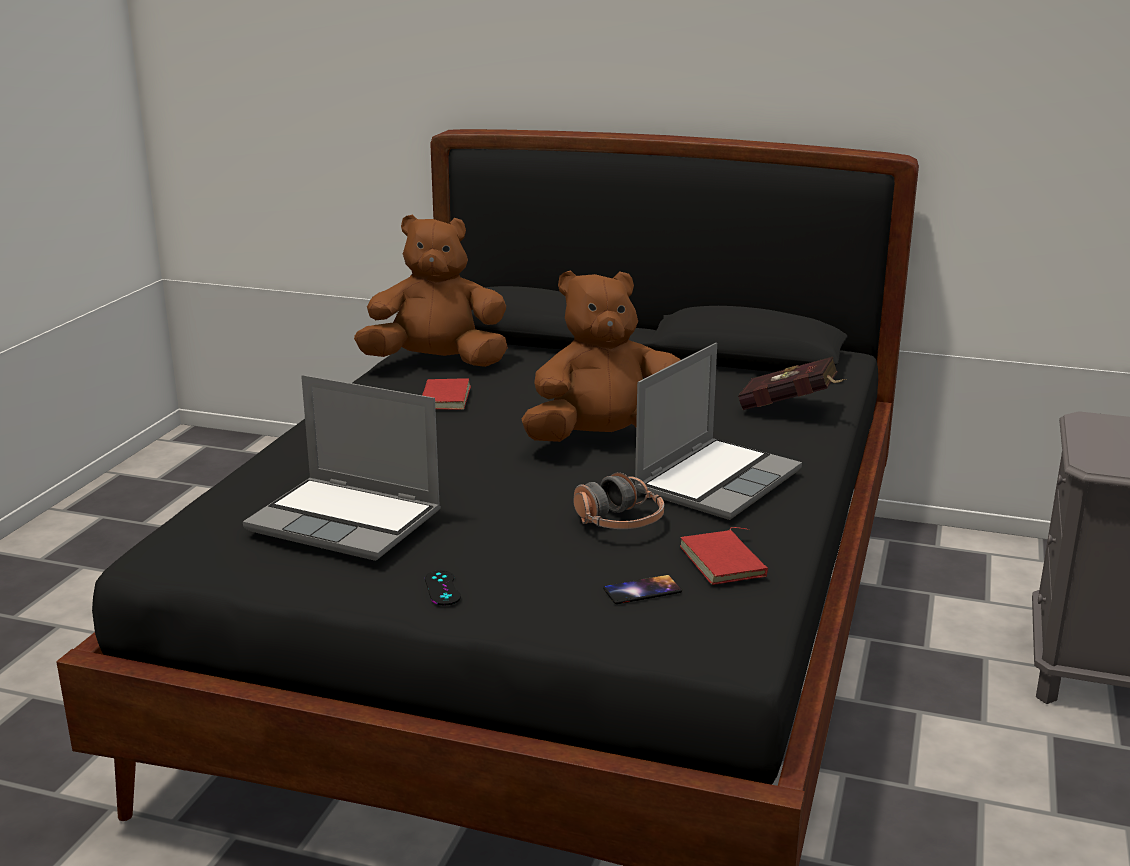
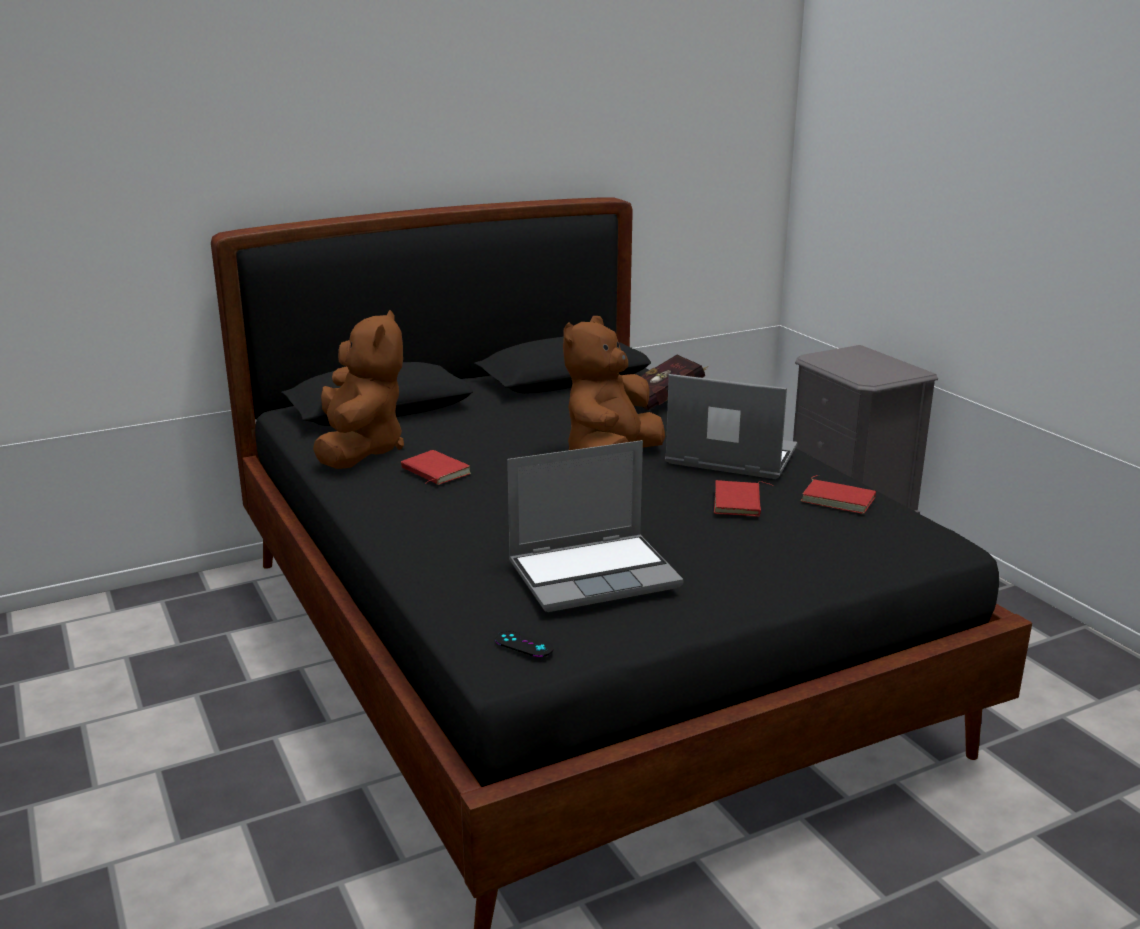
camera: 45 degrees left, 0 degrees up
(436, 363) = (360, 450): brown plush toy -> brown plush toy turned 135 degrees clockwise
(442, 588) = (742, 586): black game controller -> black game controller (524, 644)
(619, 523) = (739, 503): headphones -> red book
(642, 590) = (840, 533): phone -> none
(717, 480) = (729, 457): laptop -> laptop turned 60 degrees counterclockwise

